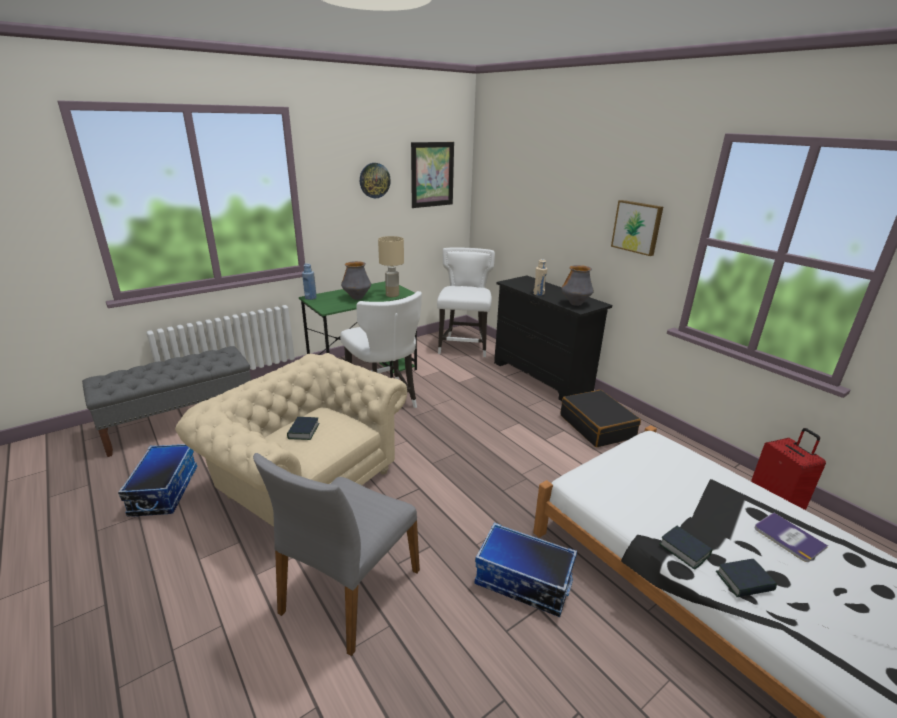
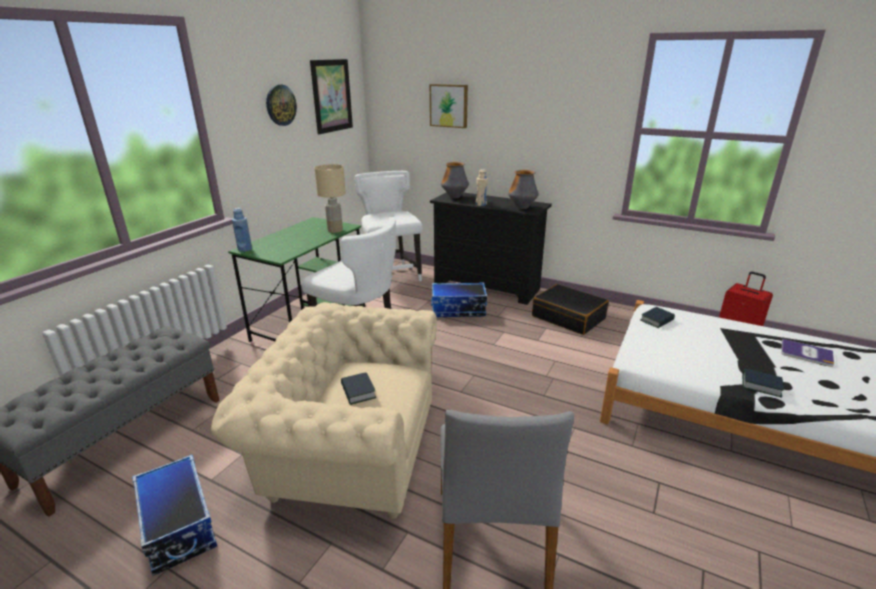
camera: 25 degrees left, 0 degrees up
(357, 298) = (299, 240): vase -> vase (454, 197)
(522, 582) = (629, 467): storage box -> storage box (458, 310)
(637, 227) = (570, 126): picture -> picture (449, 105)
(744, 582) = (817, 394): book -> book (657, 320)

